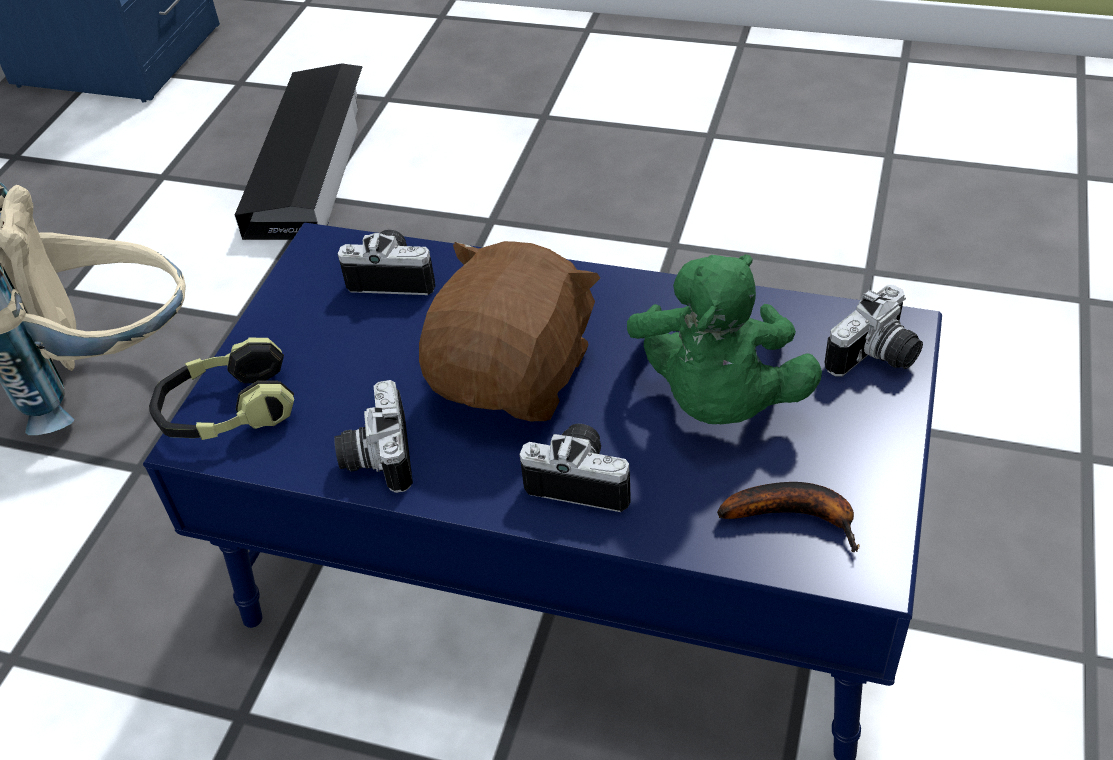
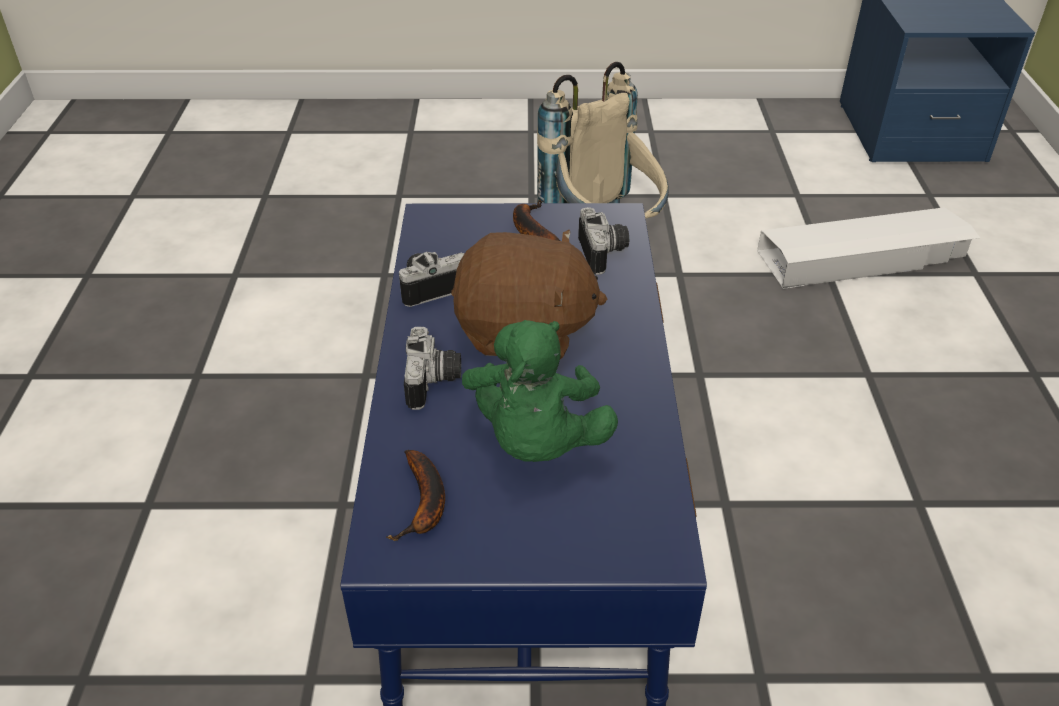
camera: 70 degrees right, 5 degrees down
(228, 412) = (452, 220): headphones -> none
(302, 334) = (531, 230): none -> banana
(310, 163) = (864, 257): black storage box -> white storage box
(717, 398) = (536, 441): green plush toy -> green plush toy turned 75 degrees counterclockwise
(877, 358) = (620, 539): camera -> none

